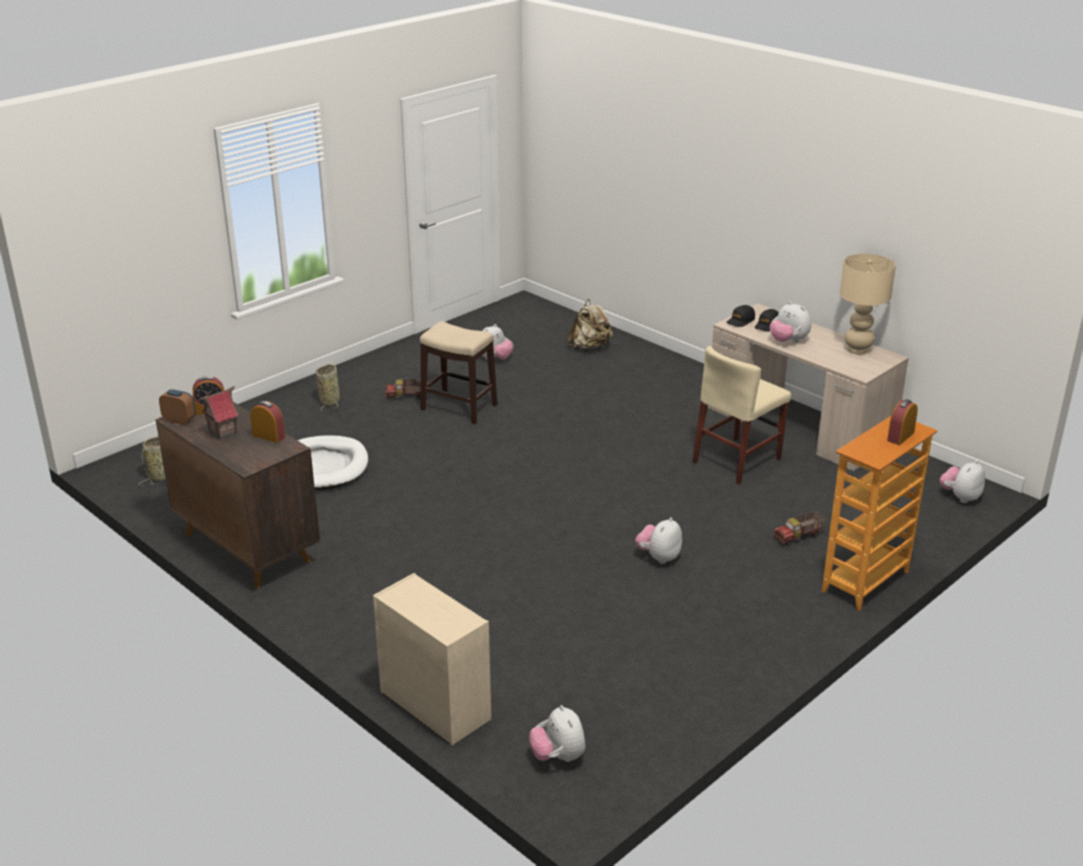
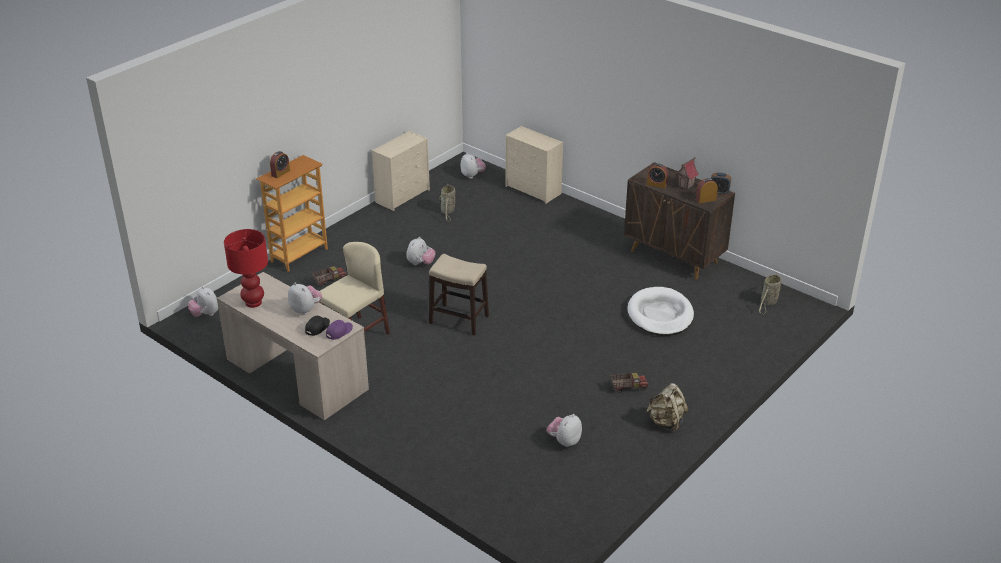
camera: 175 degrees right, 5 degrees up
(330, 401) = (691, 378): basket -> basket (447, 211)
(458, 407) = (580, 377): stool -> stool (459, 320)
(590, 348) = (473, 463): beige backpack -> beige backpack (666, 422)
(706, 705) = (403, 196): none -> beige dresser
(740, 321) = (339, 332): black cap -> purple cap
(857, 350) = (253, 303): beige table lamp -> red table lamp
(960, 497) = (205, 314): plush toy -> plush toy turned 105 degrees clockwise

